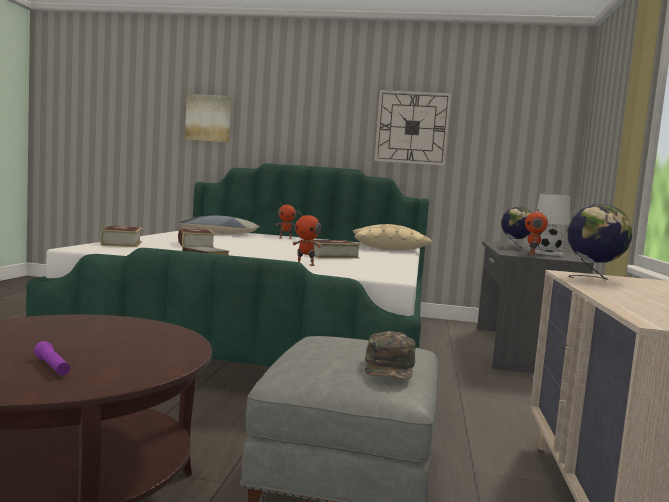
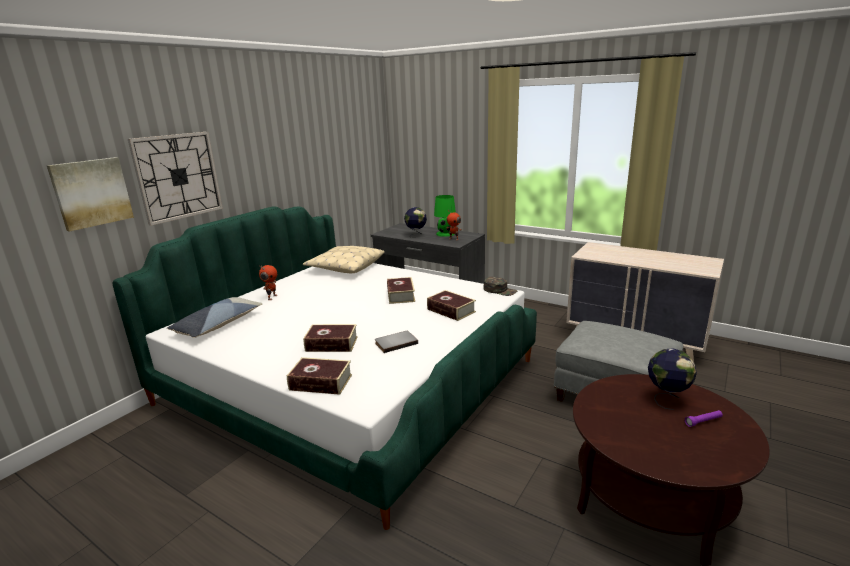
camera: 65 degrees left, 15 degrees up
(305, 264) = (451, 310): toy robot -> book
(390, 367) = (643, 334): green cap -> green cap (500, 290)
(412, 128) = (299, 156): wall clock -> wall clock (178, 176)
(548, 253) = (445, 234): white table lamp -> green table lamp
(593, 278) = (598, 255): globe -> globe (667, 398)

